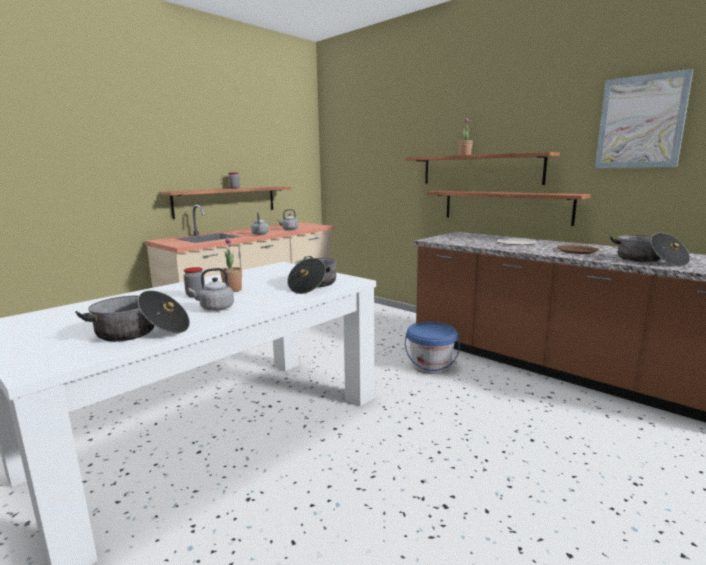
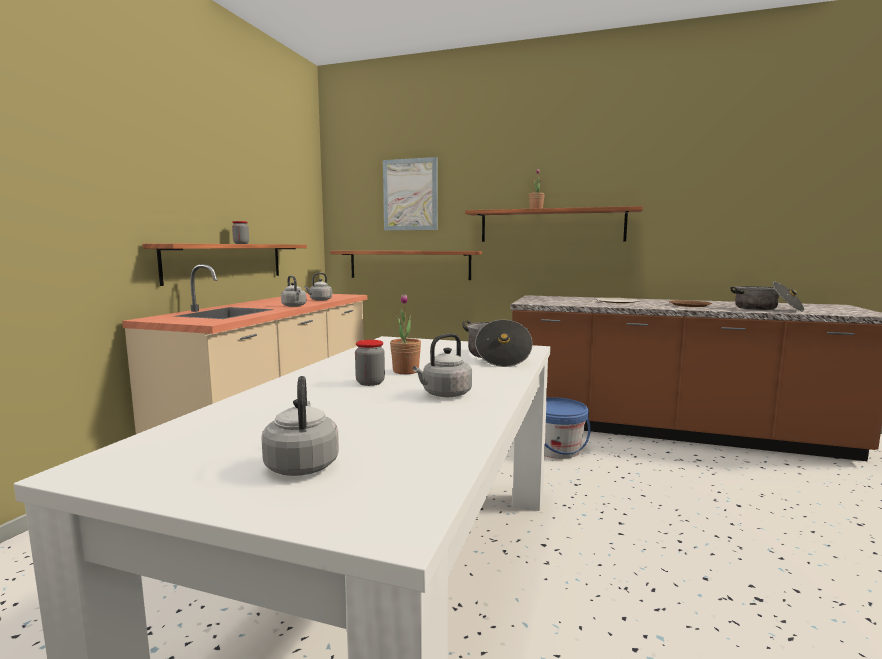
camera: 25 degrees left, 5 degrees down
(64, 336) = (302, 464): none -> grey kettle
(141, 332) = (421, 438): cooking pot -> none
(505, 206) = (582, 265): shelf -> shelf (409, 264)
(640, 122) = (718, 181): picture -> picture (410, 195)

